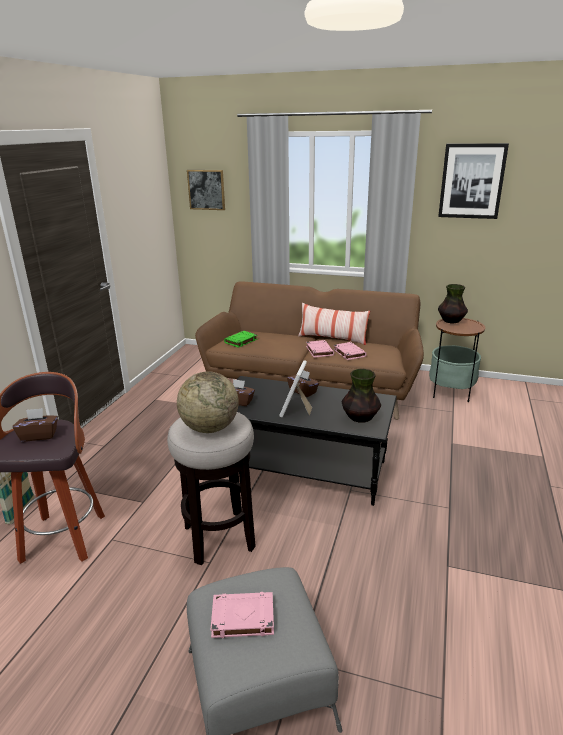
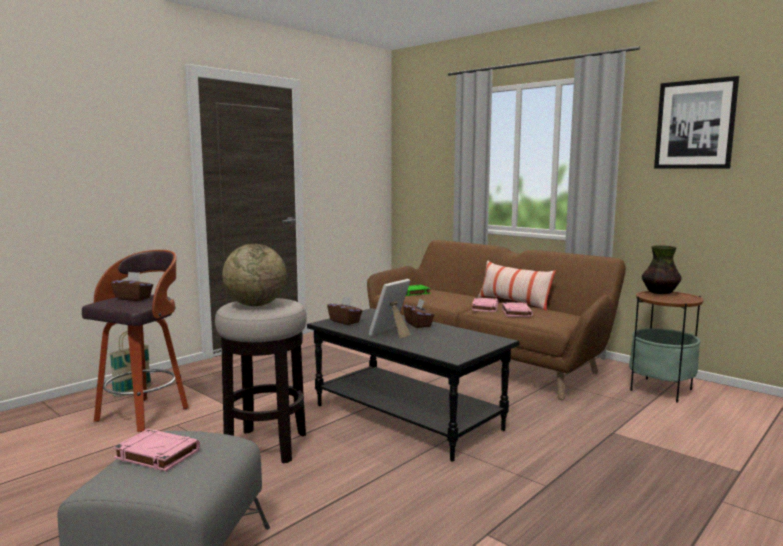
camera: 25 degrees right, 15 degrees down
(206, 189) = (421, 150): picture -> none
(360, 418) = (452, 348): vase -> none

